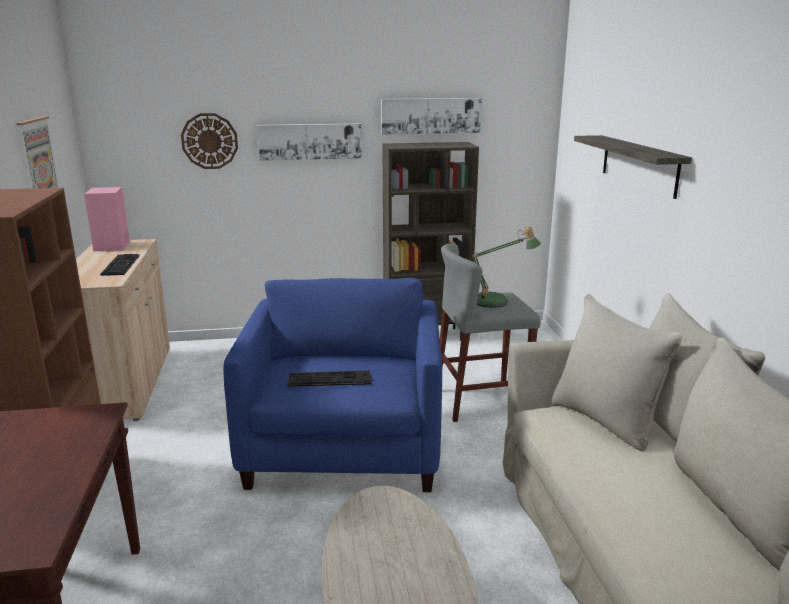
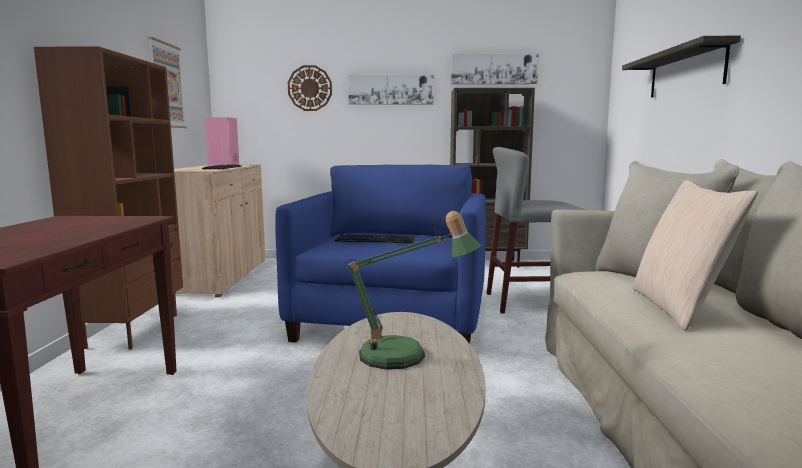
camera: 10 degrees right, 10 degrees down
(496, 302) = (545, 202): table lamp -> table lamp (403, 357)
(626, 471) = (678, 308): none -> beige pillow

